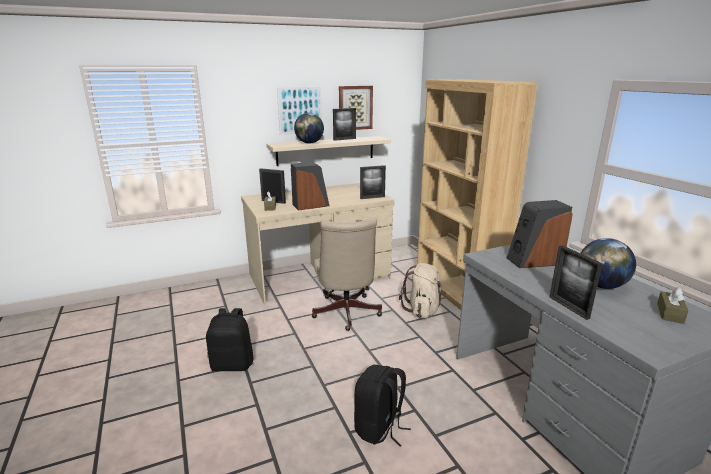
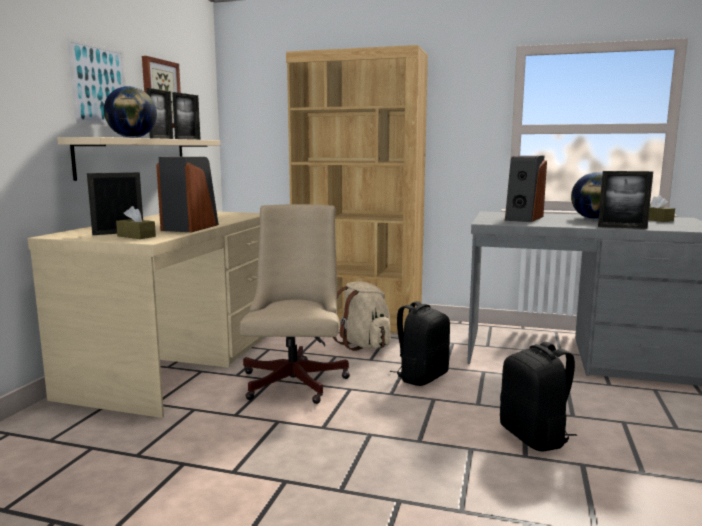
camera: 50 degrees left, 10 degrees down
(232, 364) = (272, 491): black backpack -> black backpack (421, 377)
(346, 314) = (296, 379): beige office chair -> beige office chair turned 120 degrees counterclockwise
(372, 197) = (243, 215): picture frame -> picture frame (188, 139)

